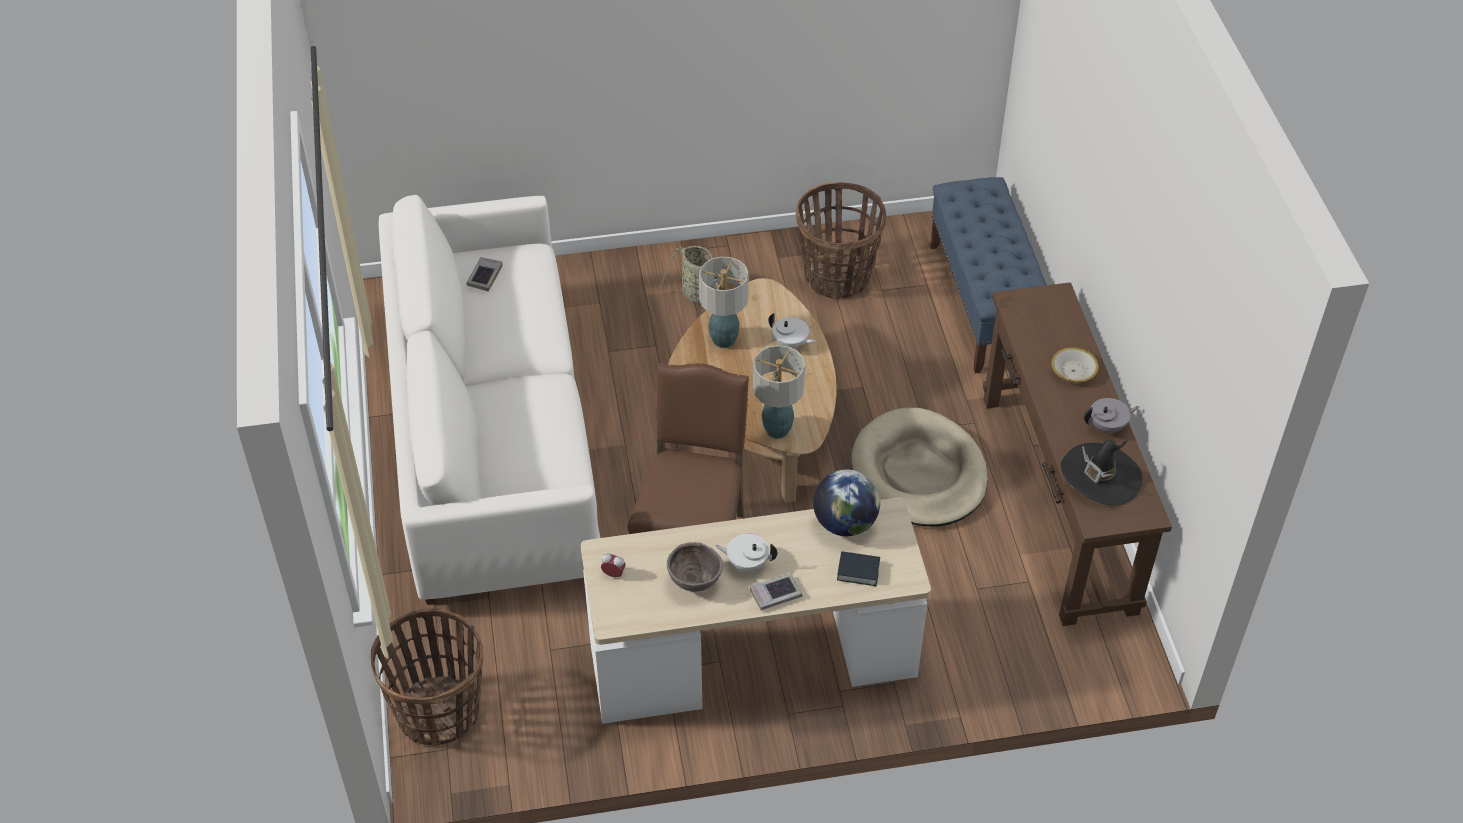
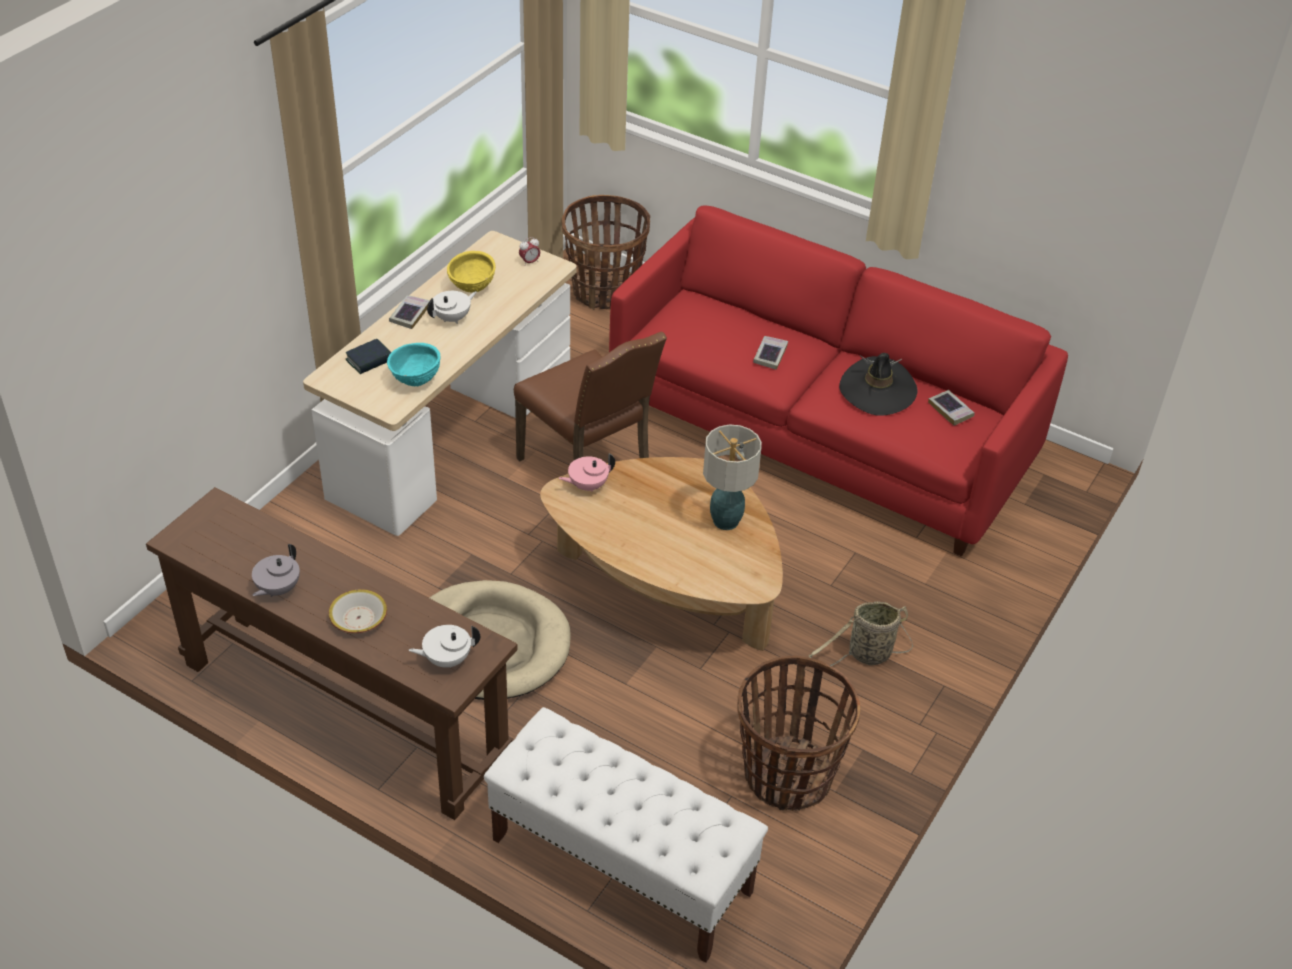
camera: 130 degrees right, 5 degrees down
(493, 442) = (820, 433): white sofa -> red sofa
(529, 400) = (770, 355): none -> book
(694, 582) = (472, 289): brown bowl -> yellow bowl
(777, 430) = (587, 485): table lamp -> pink teapot
(790, 344) = (671, 557): white teapot -> white teapot (446, 659)
(845, 523) = (415, 381): globe -> turquoise bowl
(984, 304) = (620, 865): blue bench -> white bench
(1100, 476) = (245, 542): black hat -> black hat (877, 390)

